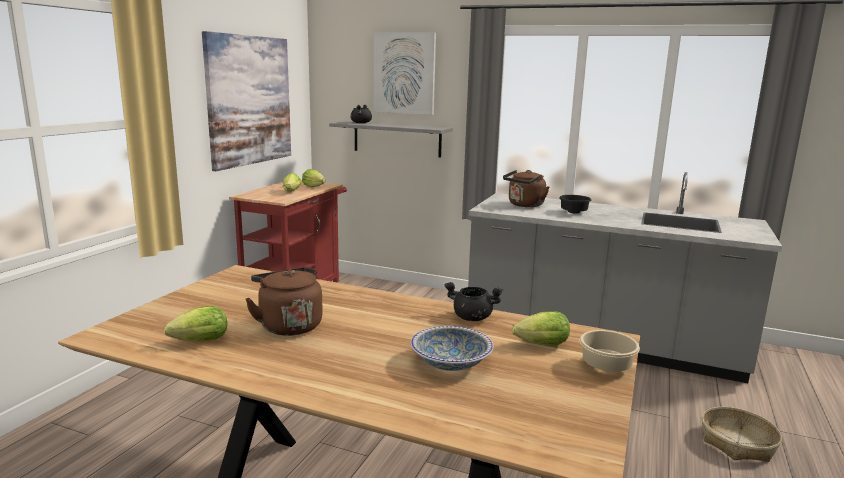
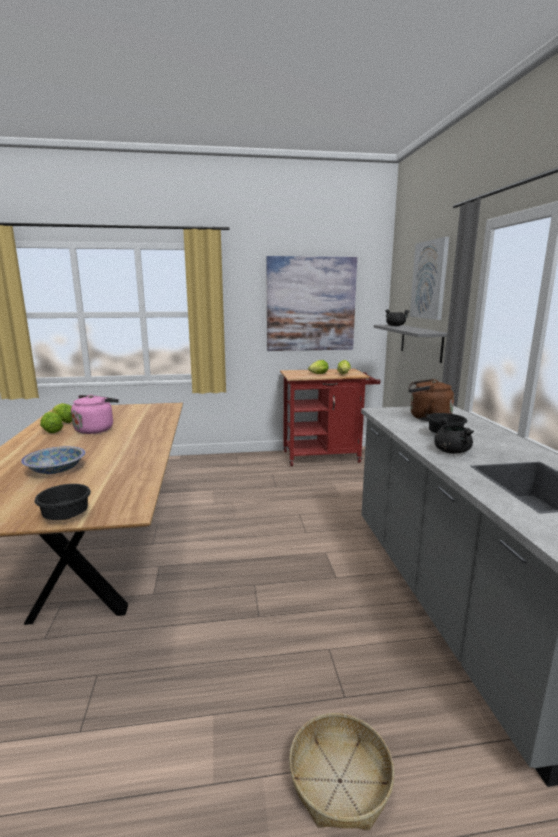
camera: 60 degrees right, 0 degrees up
(289, 325) = (96, 429): brown kettle -> pink kettle
(471, 318) = (141, 462): black cooking pot -> black cooking pot (451, 451)
(539, 345) = (100, 488): lettuce -> lettuce (51, 431)
(604, 367) = (66, 515): beige bowl -> black bowl

